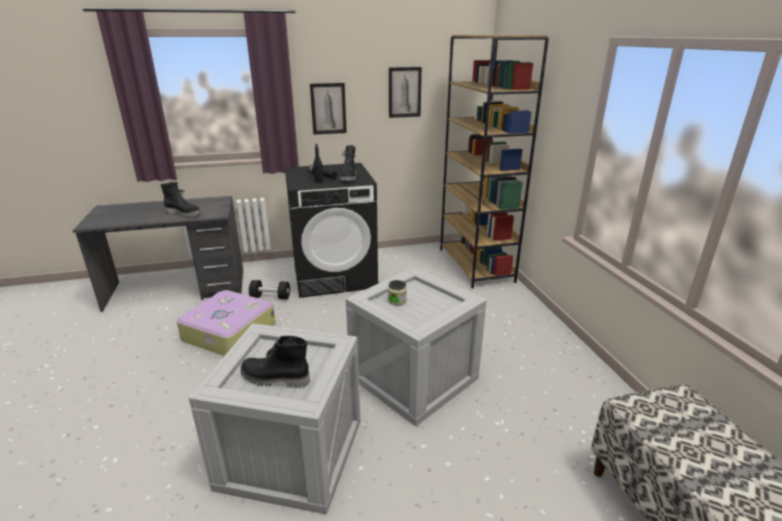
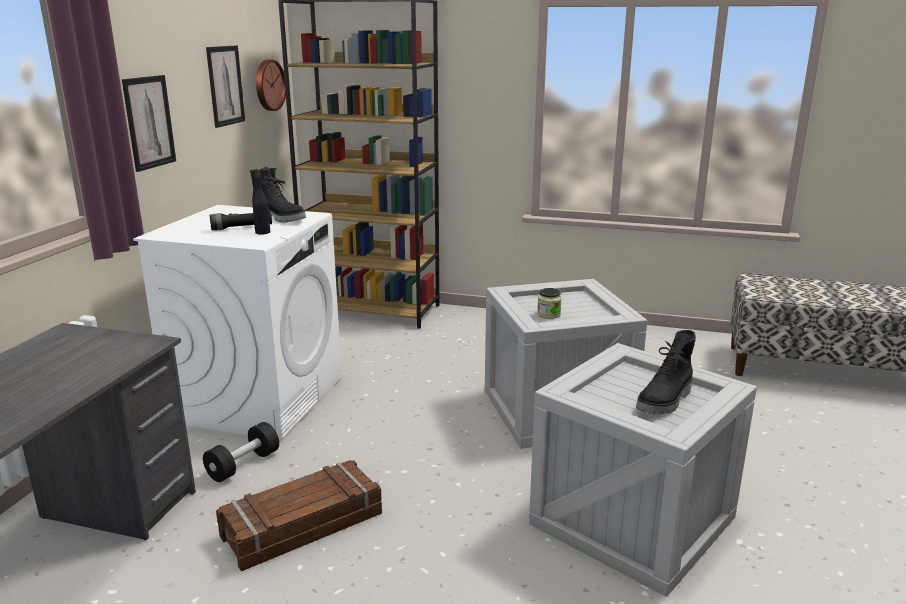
camera: 60 degrees left, 5 degrees down
(184, 213) = (81, 369): black boot -> none
(228, 332) = (303, 526): suitcase -> crate
(335, 276) = (259, 398): black washing machine -> white washing machine
(454, 95) = (268, 85): none -> wall clock

